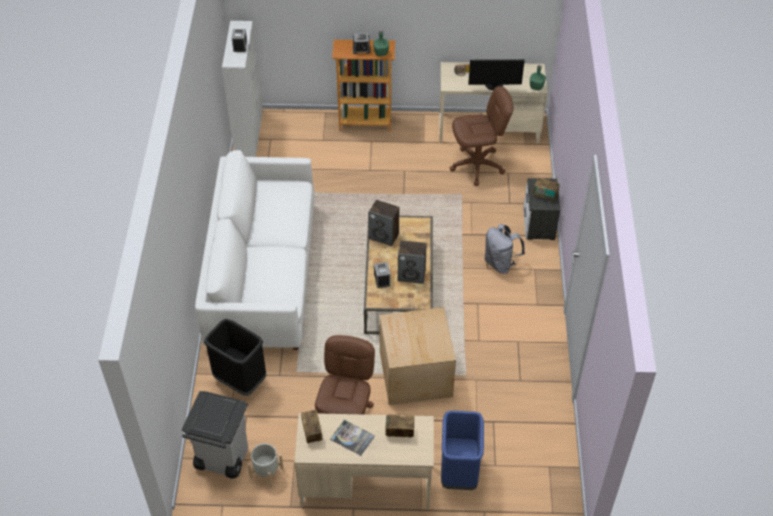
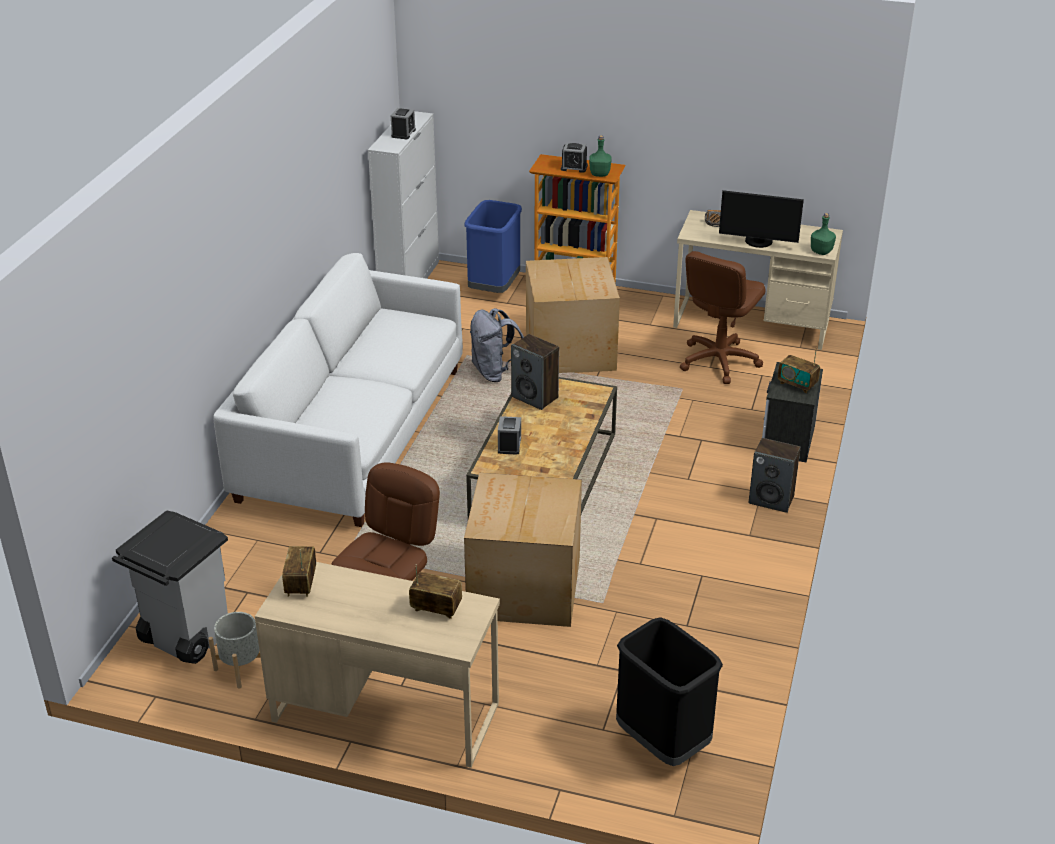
camera: 15 degrees right, 15 degrees down
(240, 381) = (259, 548): black trash can -> black trash can (661, 743)
(352, 438) = (359, 602): book -> none
(379, 174) = (571, 349): none -> cardboard box
(412, 275) = (556, 447): speaker -> speaker (771, 500)
(459, 472) = (540, 727): blue trash can -> blue trash can (494, 288)
(477, 166) = (718, 361): brown office chair -> brown office chair turned 120 degrees clockwise
(500, 263) = (711, 476): grey backpack -> grey backpack (495, 373)

